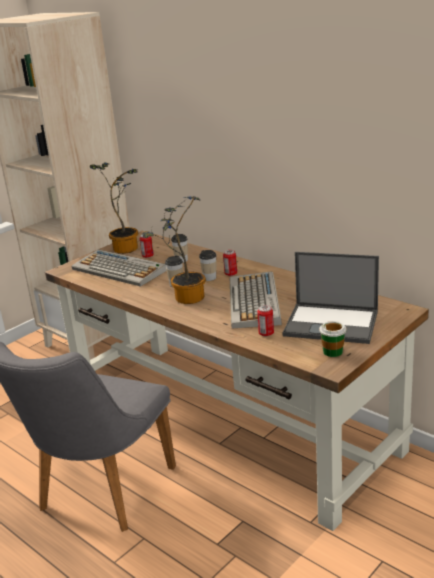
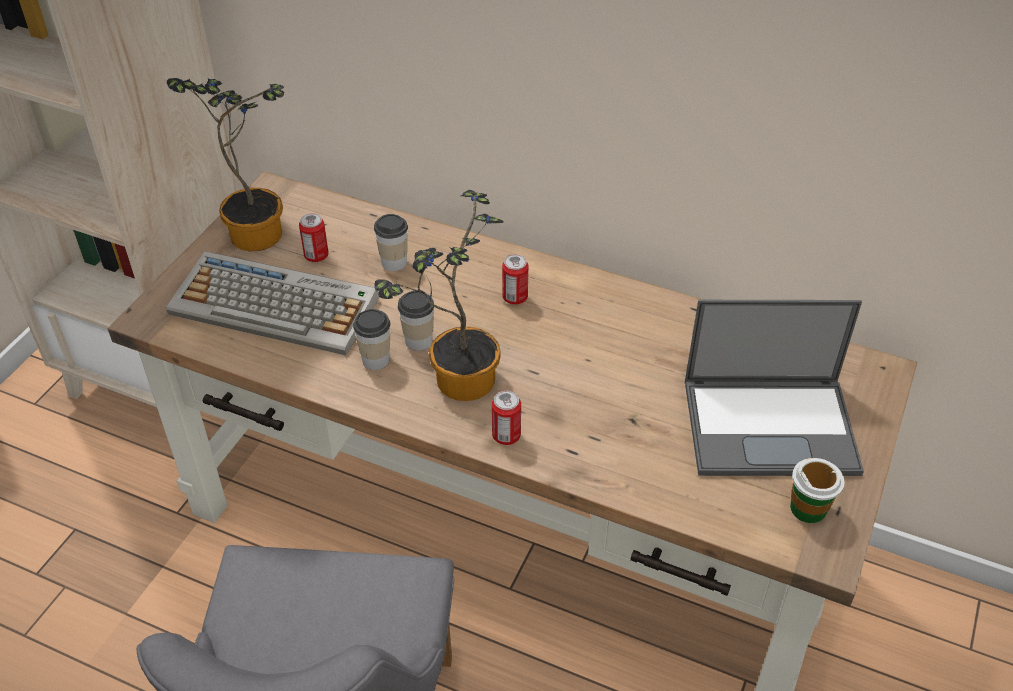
camera: 20 degrees left, 20 degrees up
(209, 278) = (477, 314): cup -> cup (376, 360)
(255, 302) = (600, 379): keyboard -> none
(266, 333) = (664, 472): can -> can (506, 436)

